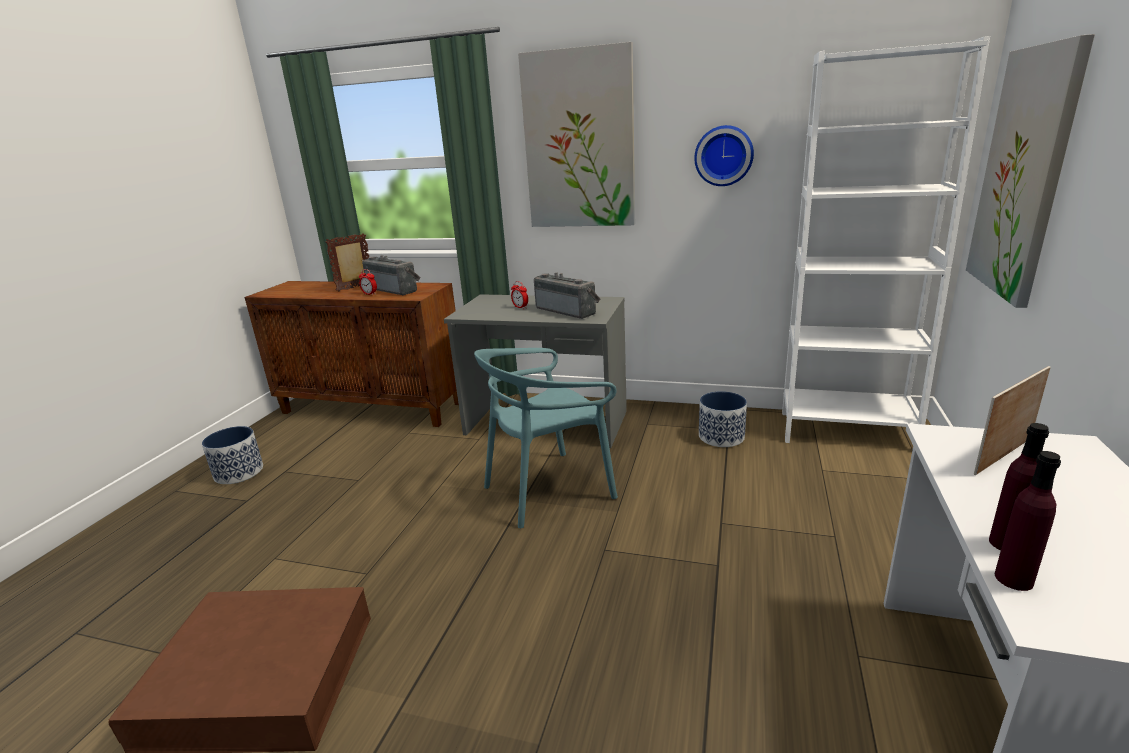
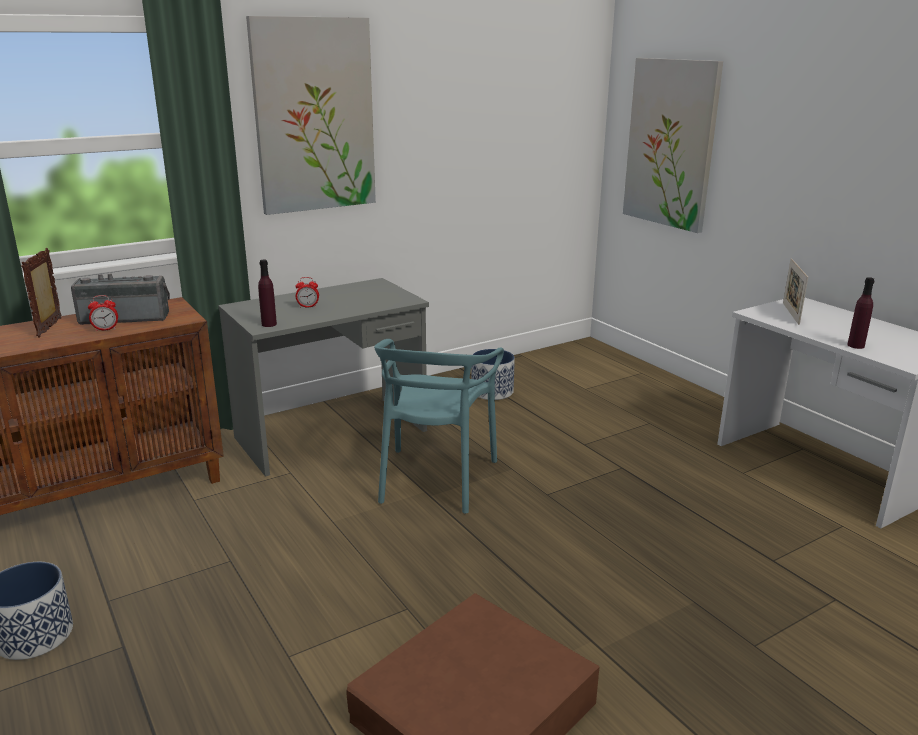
camera: 50 degrees left, 0 degrees up
(568, 310) = (365, 299): radio -> none
(723, 156) = (446, 130): wall clock -> none
(845, 431) = (559, 359): white bookcase -> none
(1013, 579) = (879, 356): purple bottle -> purple bottle (269, 324)

